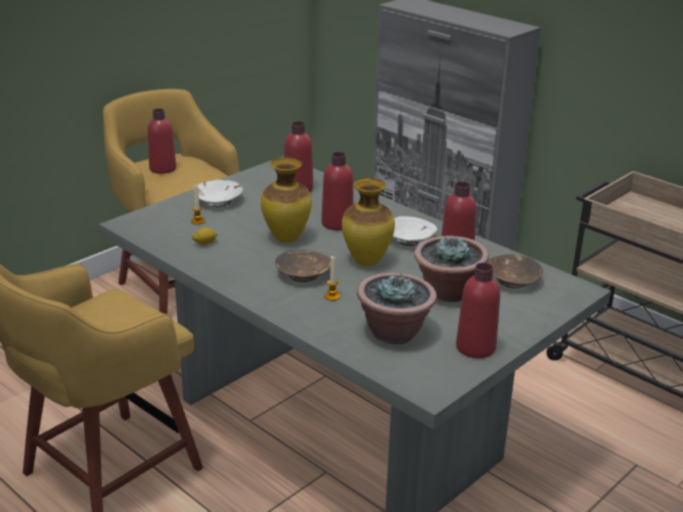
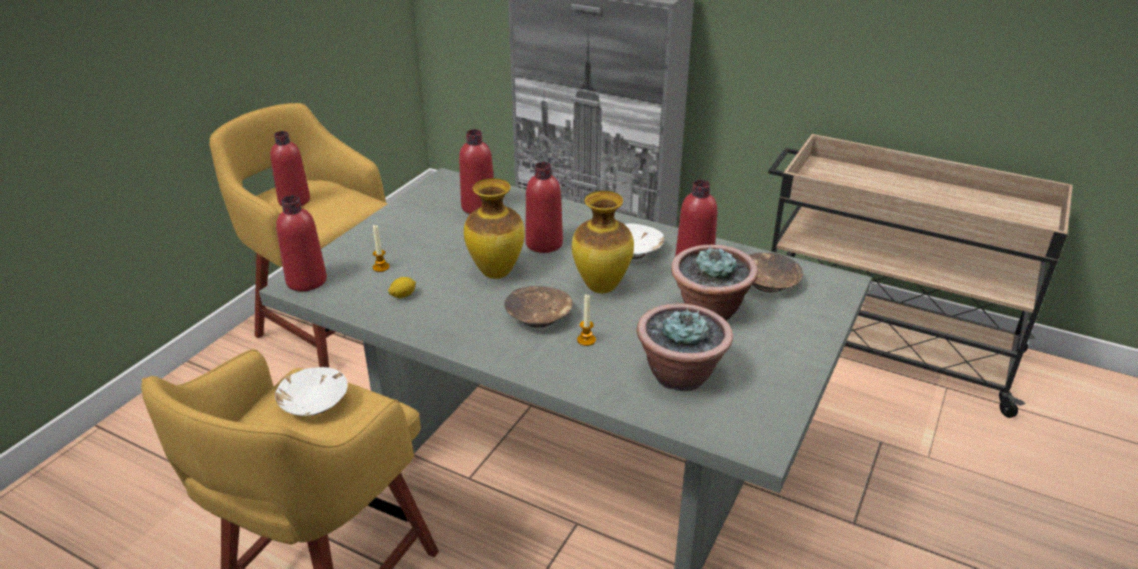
camera: 15 degrees left, 5 degrees up
(218, 200) = (393, 236): white bowl -> white bowl (314, 402)
(475, 347) = (777, 376): red bottle -> red bottle (306, 281)

